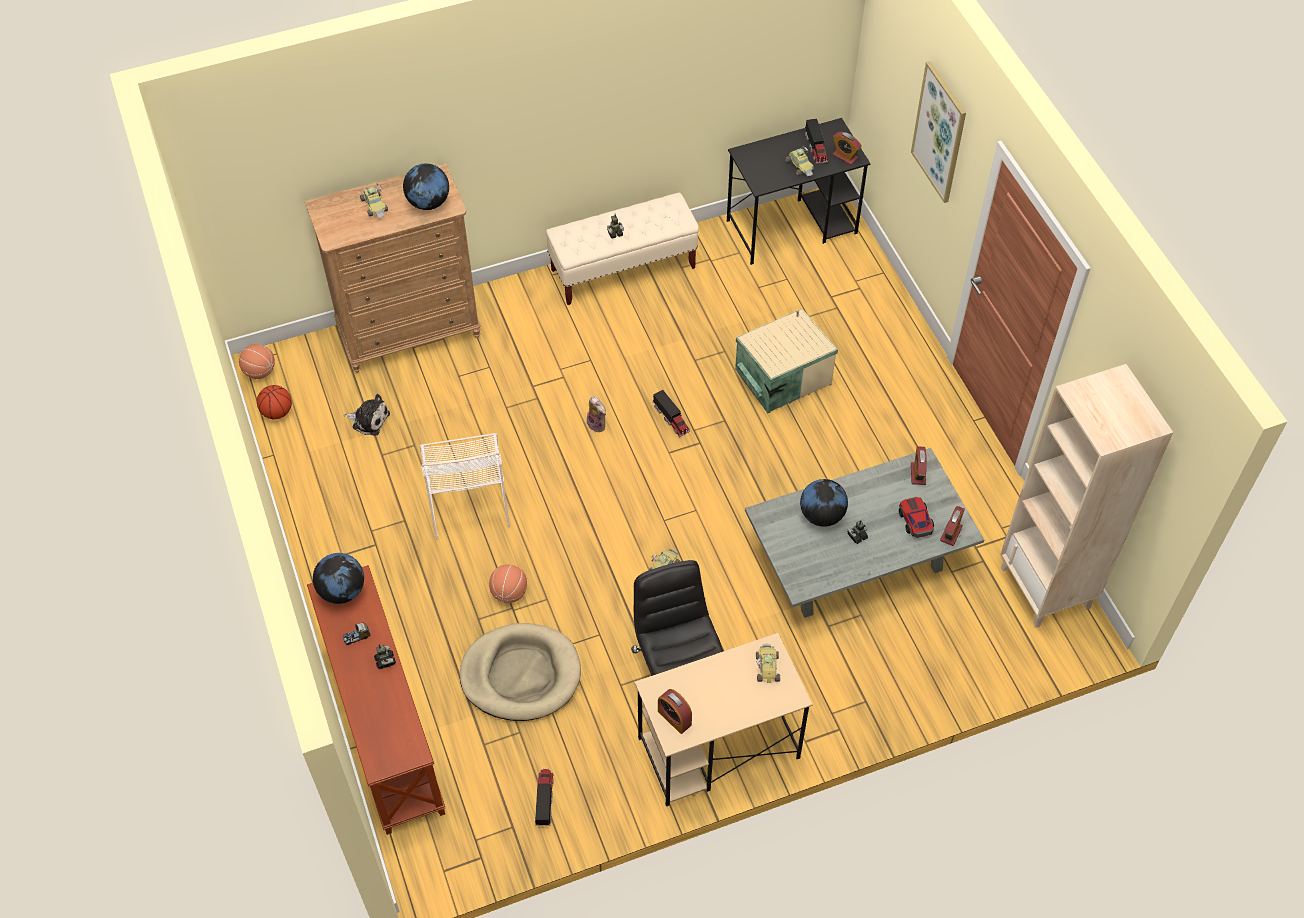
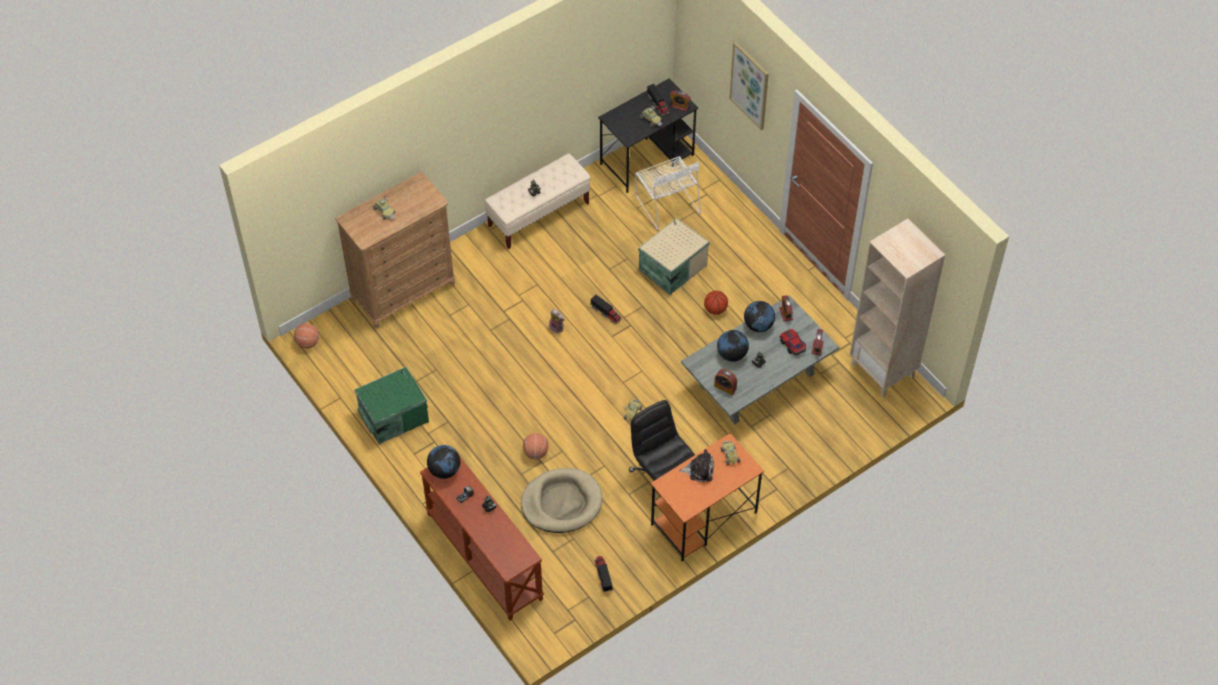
camera: 15 degrees left, 0 degrees up
(277, 412) = (331, 368): basketball -> basketball (715, 309)
(333, 495) = (393, 415): none -> green storage box
(369, 419) = (398, 359): plush toy -> plush toy (699, 470)
(428, 202) = (420, 201): globe -> globe (758, 325)
(467, 498) = (485, 397): white chair -> white chair (667, 203)
(674, 718) = (682, 498): alarm clock -> alarm clock (725, 387)
(717, 749) = (703, 519): beige desk -> orange desk

